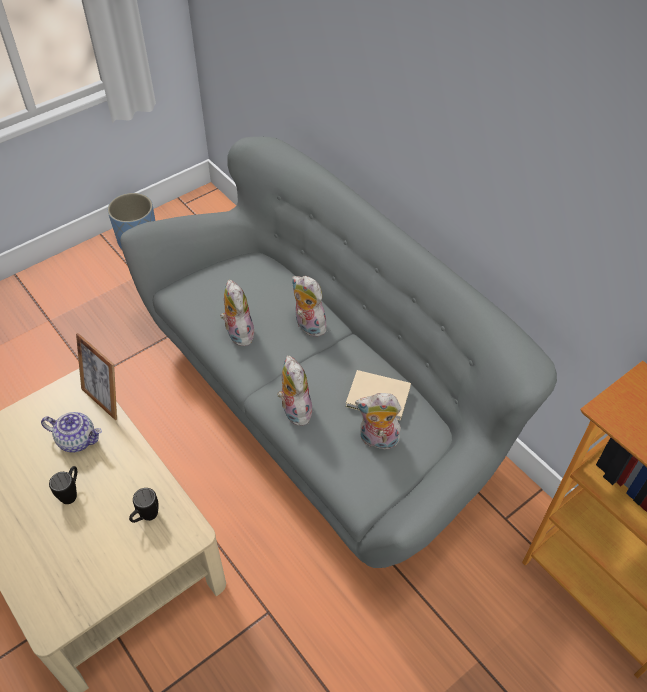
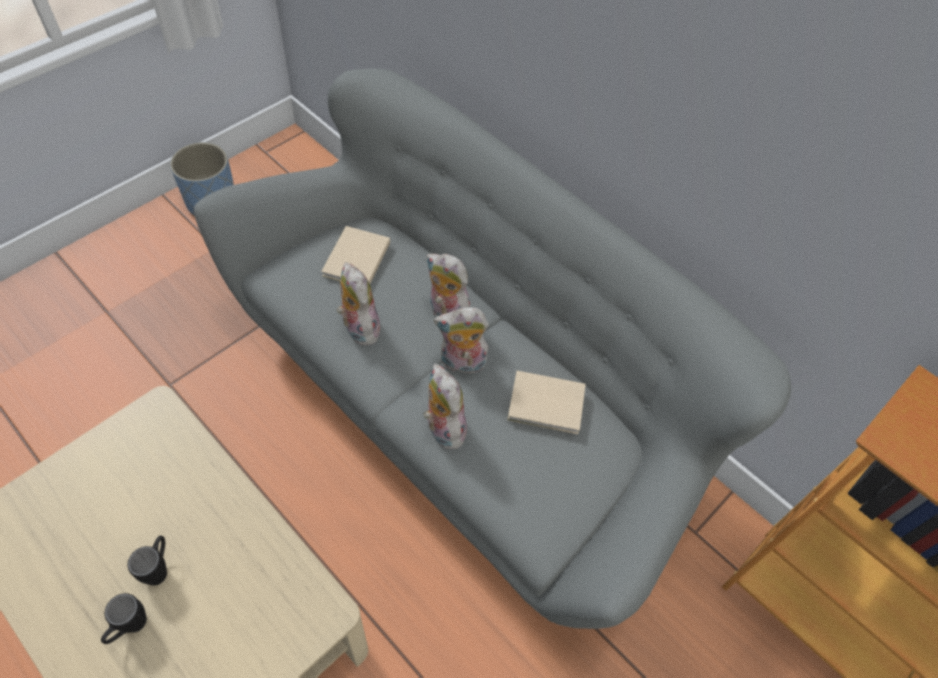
camera: 10 degrees left, 5 degrees up
(78, 439) = (161, 490): teapot -> none
(105, 399) = (192, 430): picture frame -> none
(146, 517) = (264, 595): black mug -> black mug (130, 628)
(241, 283) = (355, 260): none -> beige book
(377, 440) = (552, 463): plush toy -> plush toy (461, 363)

